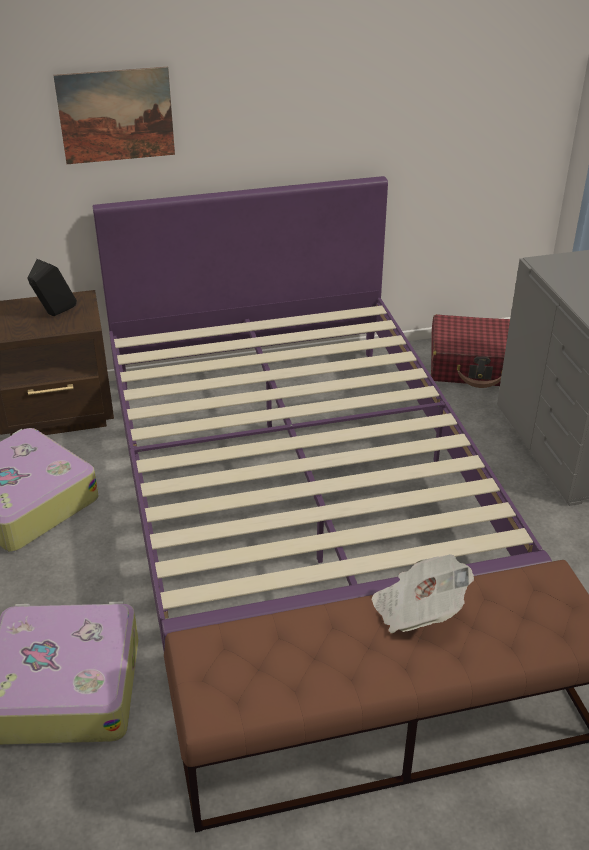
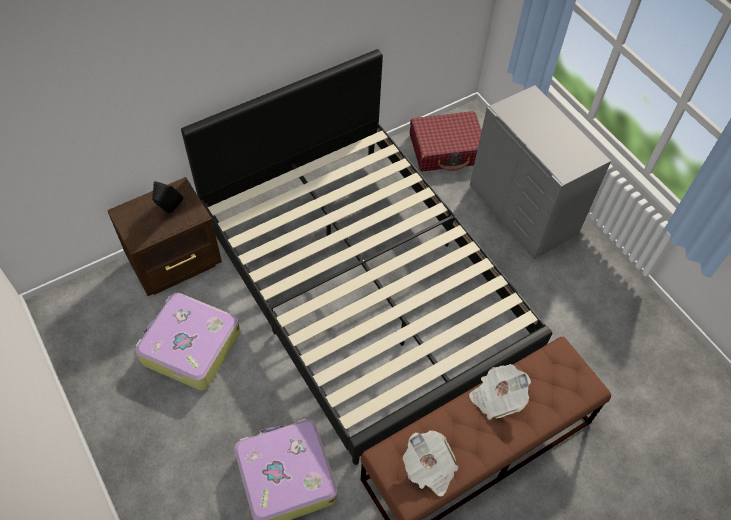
camera: 20 degrees left, 20 degrees up
(116, 115) = (191, 67): picture -> none
(261, 677) = (429, 468): none -> newspaper
(295, 487) = (364, 288): purple bed -> black bed

